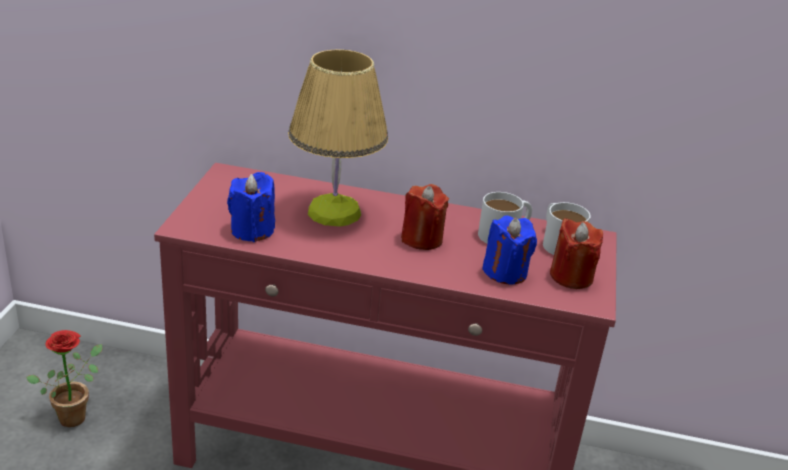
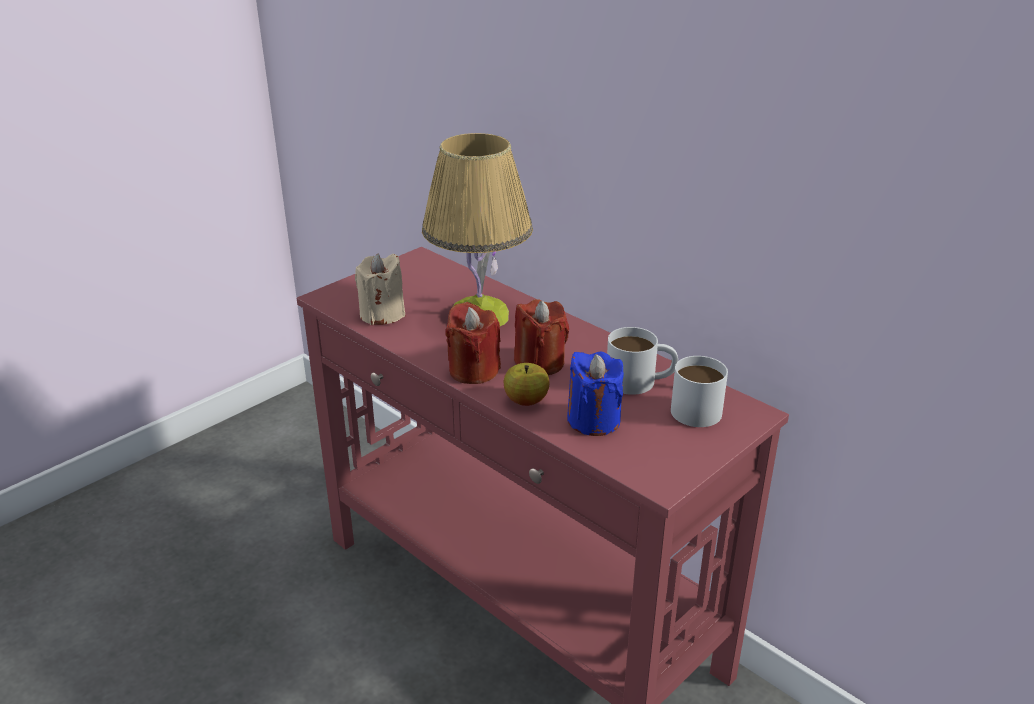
camera: 35 degrees right, 0 degrees up
(75, 414) = (291, 468): potted plant -> none
(252, 230) = (382, 314): blue candle -> beige candle
(444, 271) = (526, 401): none -> apple
(571, 276) = (668, 446): red candle -> red candle (473, 370)

